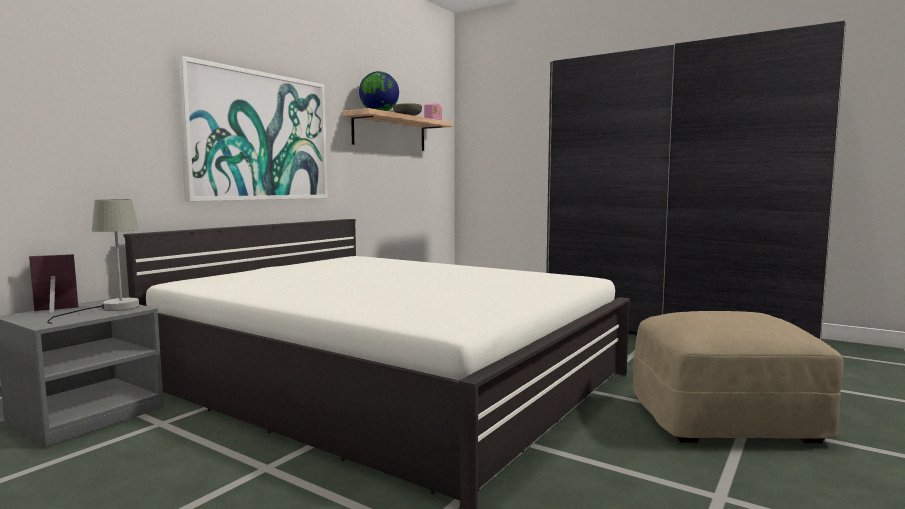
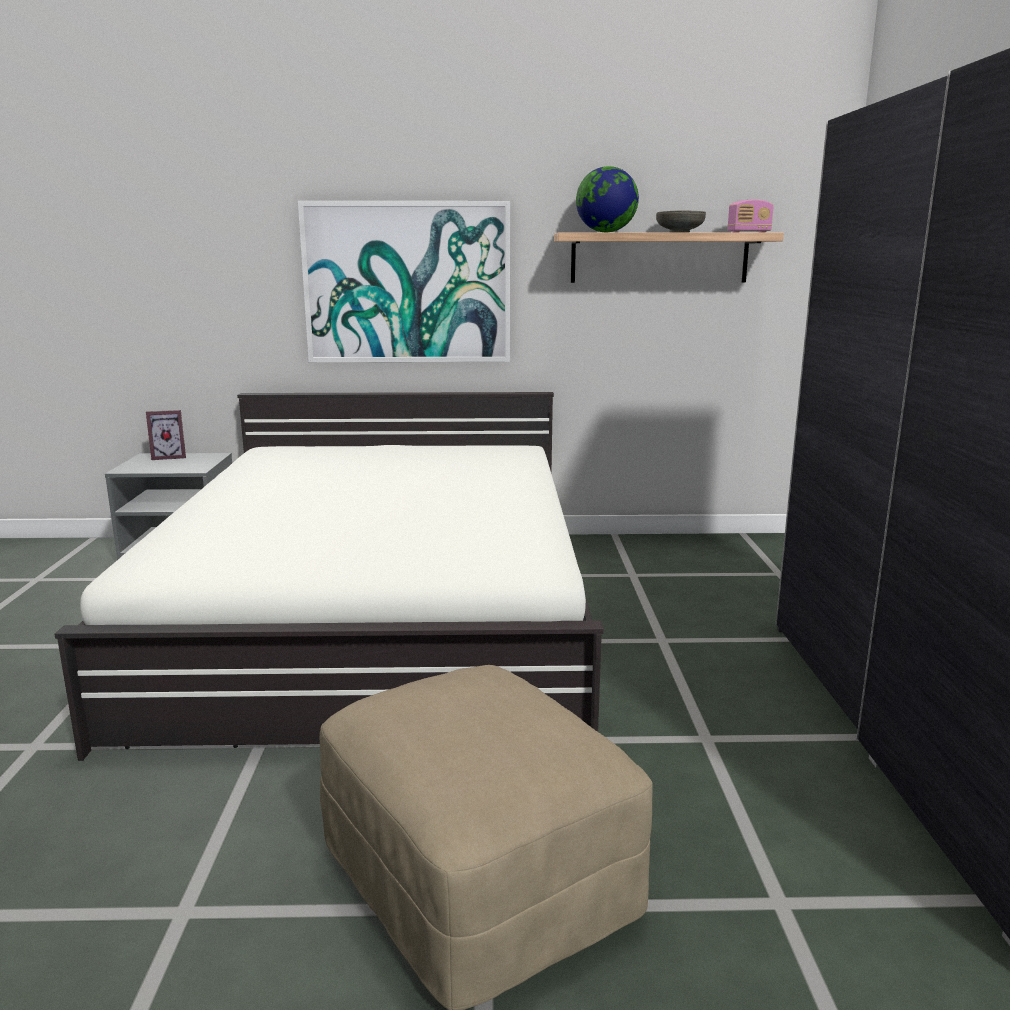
camera: 55 degrees right, 10 degrees up
(54, 310) = (169, 457): picture frame -> picture frame turned 135 degrees clockwise
(110, 309) = (188, 465): grey table lamp -> none

